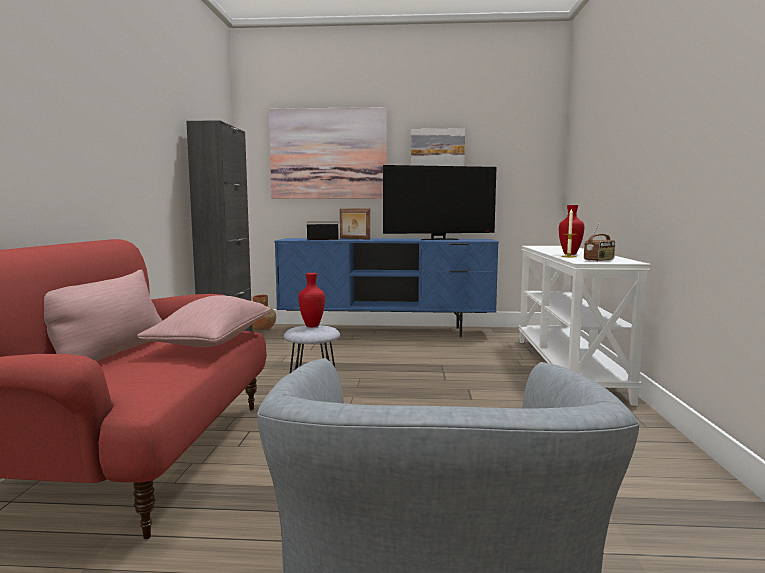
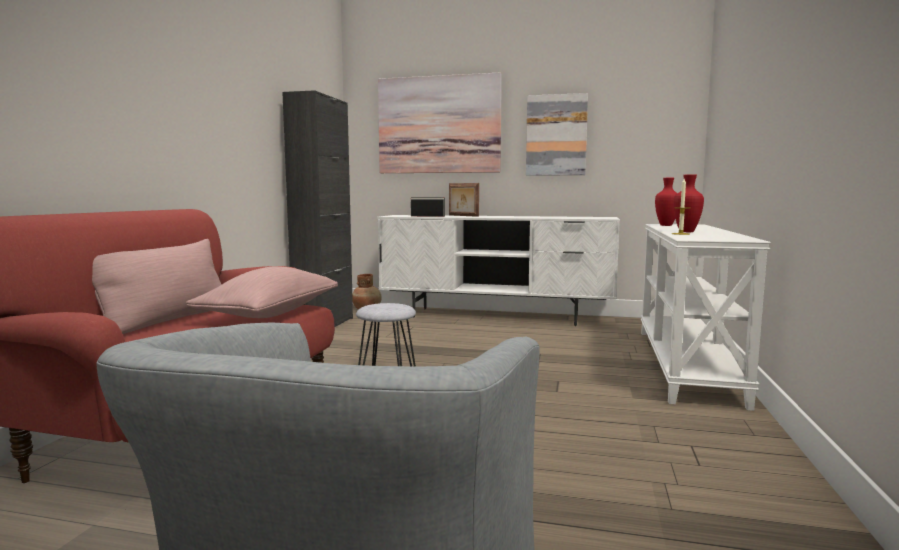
camera: 10 degrees right, 0 degrees up
(313, 326) = (388, 304): red vase -> red vase (666, 225)
(387, 331) = (496, 317): blue tv stand -> white tv stand
(439, 239) = (554, 217): television -> none
(599, 260) = (711, 238): radio -> none

